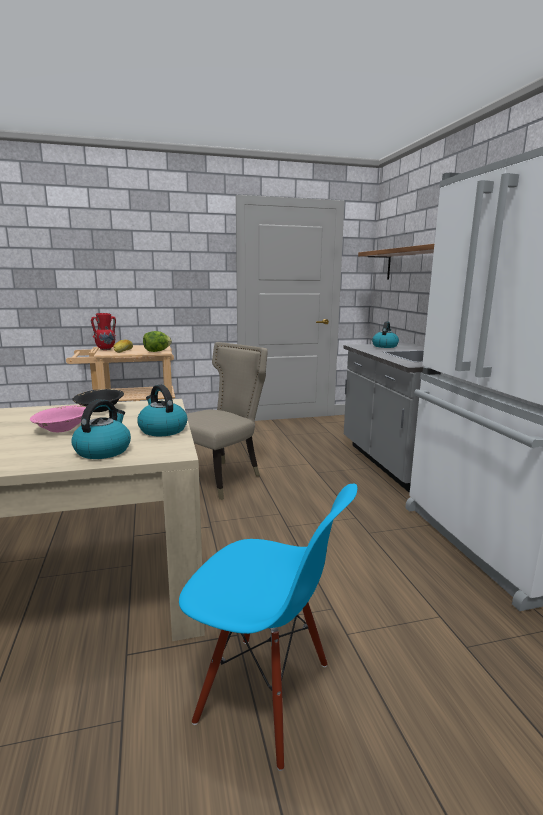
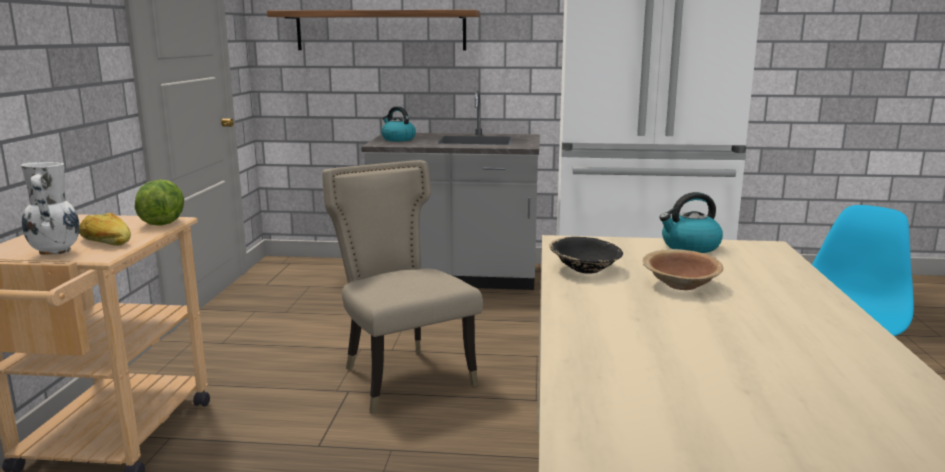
camera: 70 degrees left, 0 degrees up
(62, 429) = (680, 285): pink bowl -> brown bowl
(103, 450) = (765, 268): kettle -> none
(106, 349) = (56, 252): red vase -> white vase

